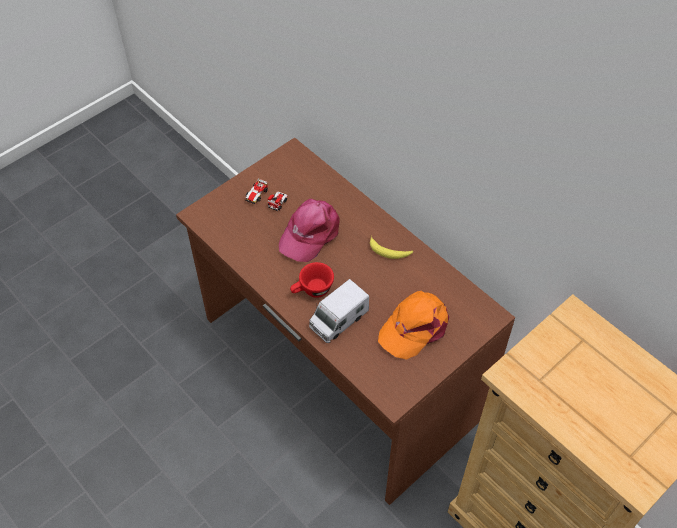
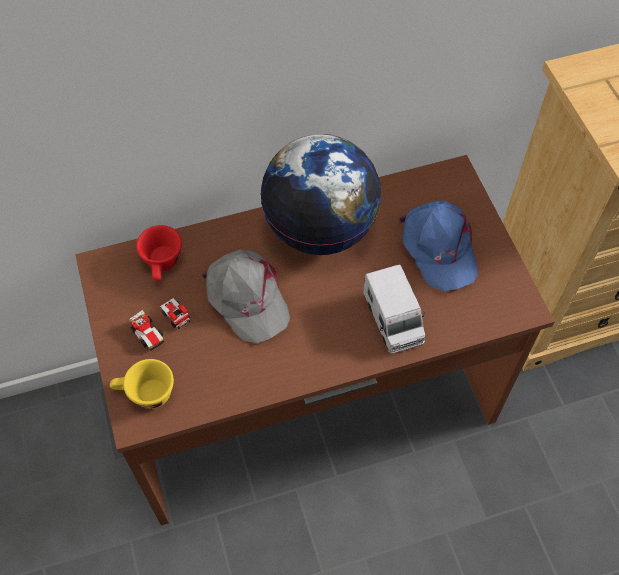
camera: 65 degrees left, 5 degrees up
(216, 212) = (145, 394): none -> yellow cup
(310, 233) = (246, 298): pink cap -> grey cap
(312, 291) = (336, 330): red cup -> red cup (163, 265)
(389, 252) = (320, 228): banana -> globe
(415, 327) = (438, 248): orange cap -> blue cap

